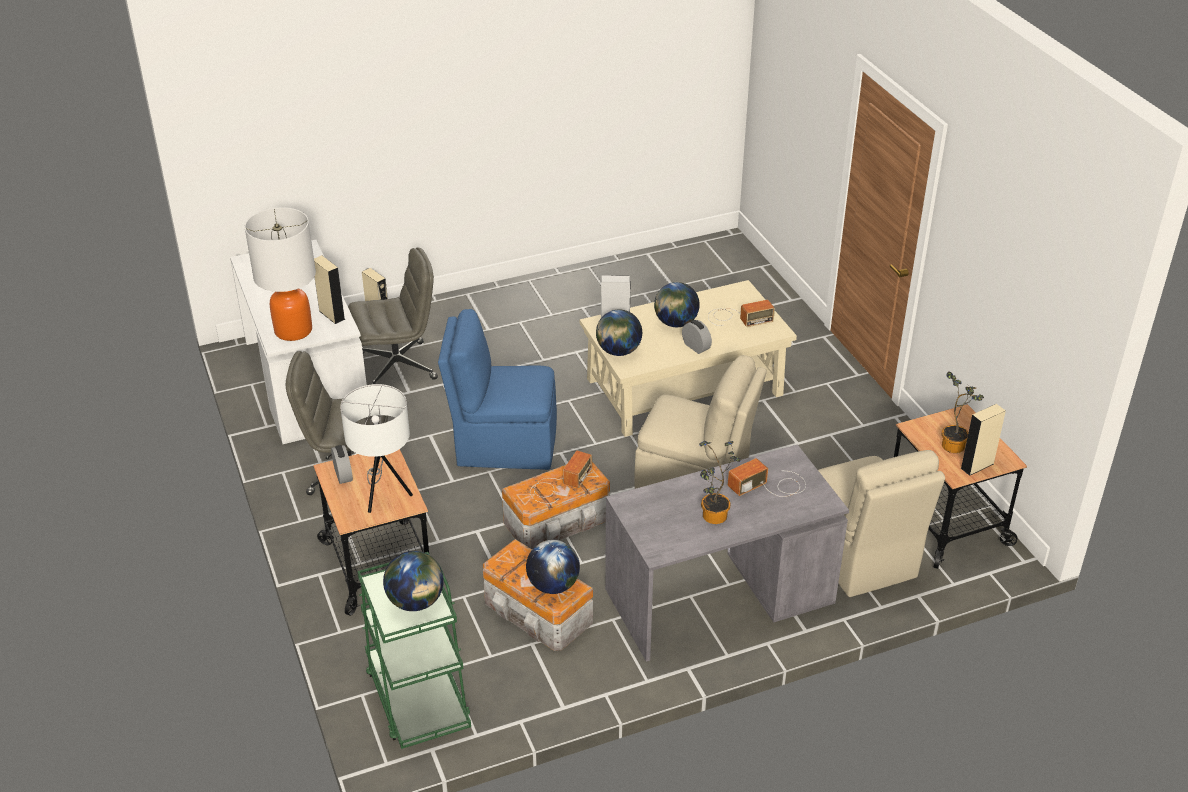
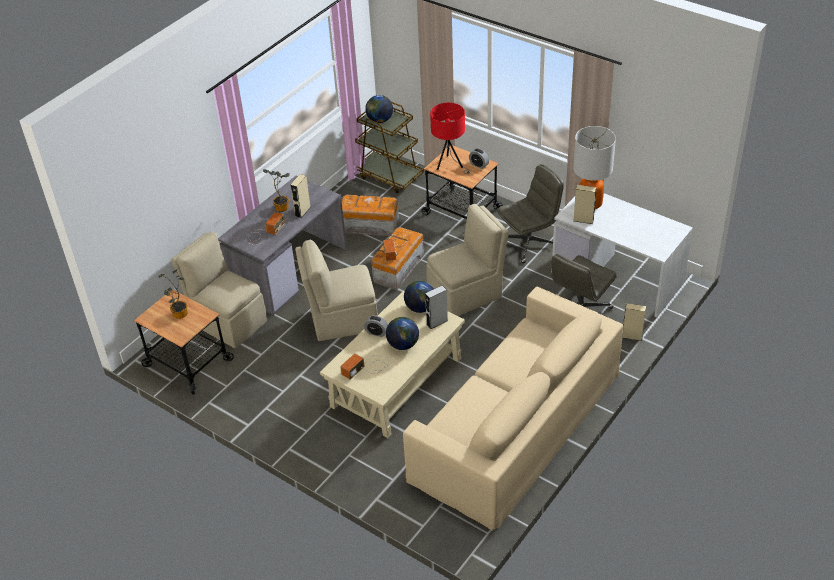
camera: 150 degrees right, 5 degrees up
(383, 495) = (450, 165): white table lamp -> red table lamp
(418, 698) = (389, 176): green cart -> brown cart
(503, 445) = (466, 294): blue chair -> beige chair
(553, 585) = (355, 203): globe -> none
(593, 299) = (516, 425): none -> beige sofa
(977, 466) = (162, 307): beige speaker -> beige speaker (302, 211)

